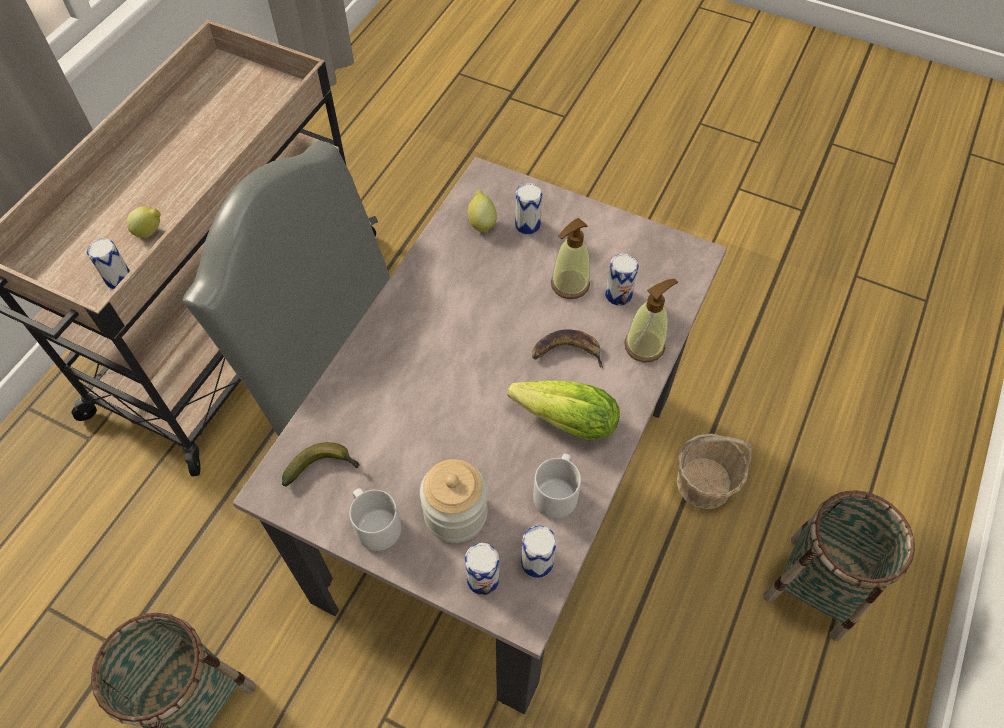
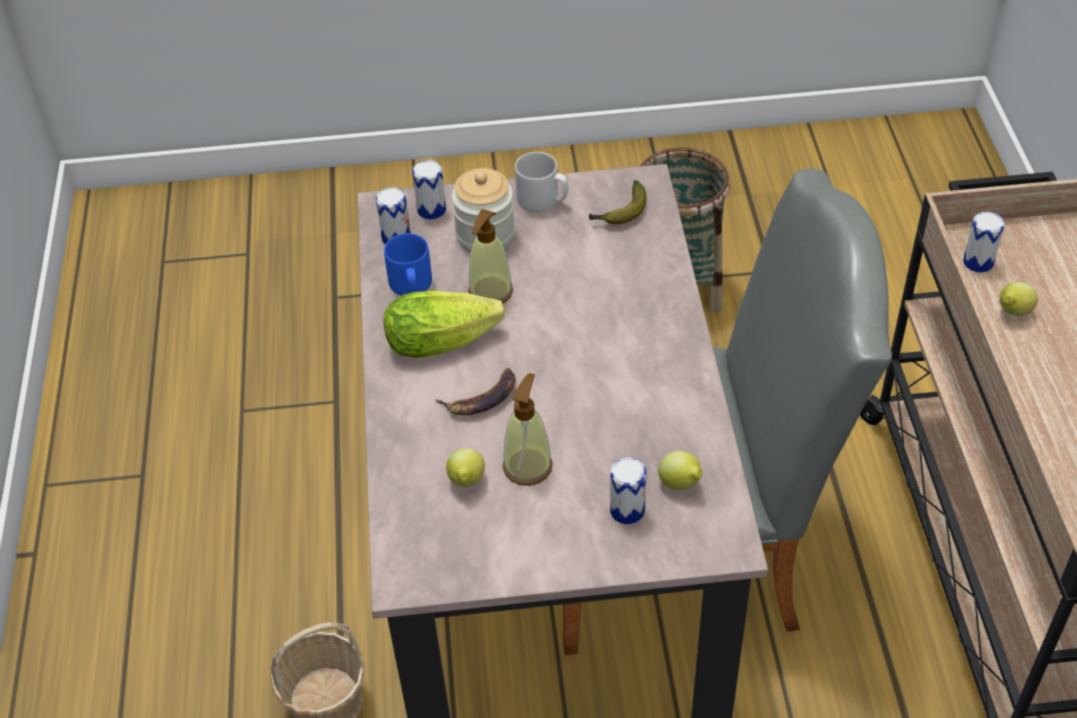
camera: 150 degrees right, 10 degrees down
(557, 493) = (411, 286): grey mug -> blue mug
(618, 295) = (466, 482): can -> lemon
(644, 346) = (406, 443): soap dispenser -> soap dispenser (490, 292)
(815, 587) = (156, 657): basket -> none

